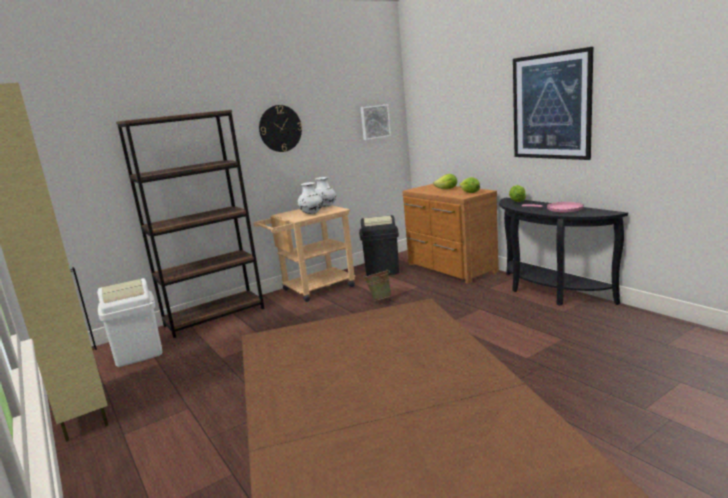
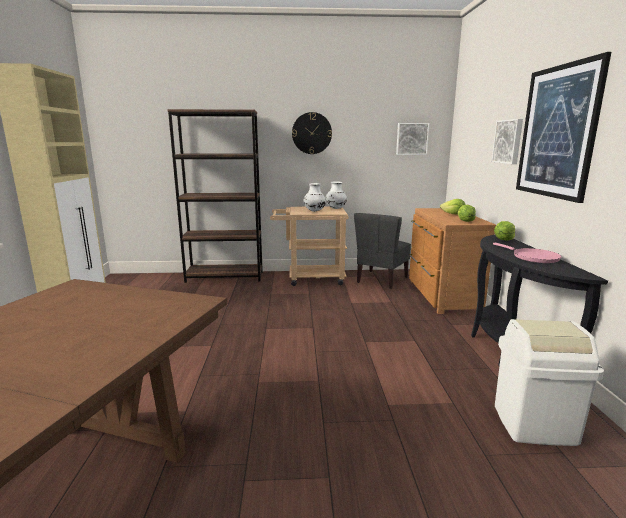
camera: 30 degrees right, 0 degrees up
(138, 353) = (154, 285): white trash can -> white trash can (534, 424)
(379, 299) = (345, 302): green bucket -> none
(382, 271) = (381, 280): black trash can -> grey chair
(493, 116) = (508, 141): none -> picture

